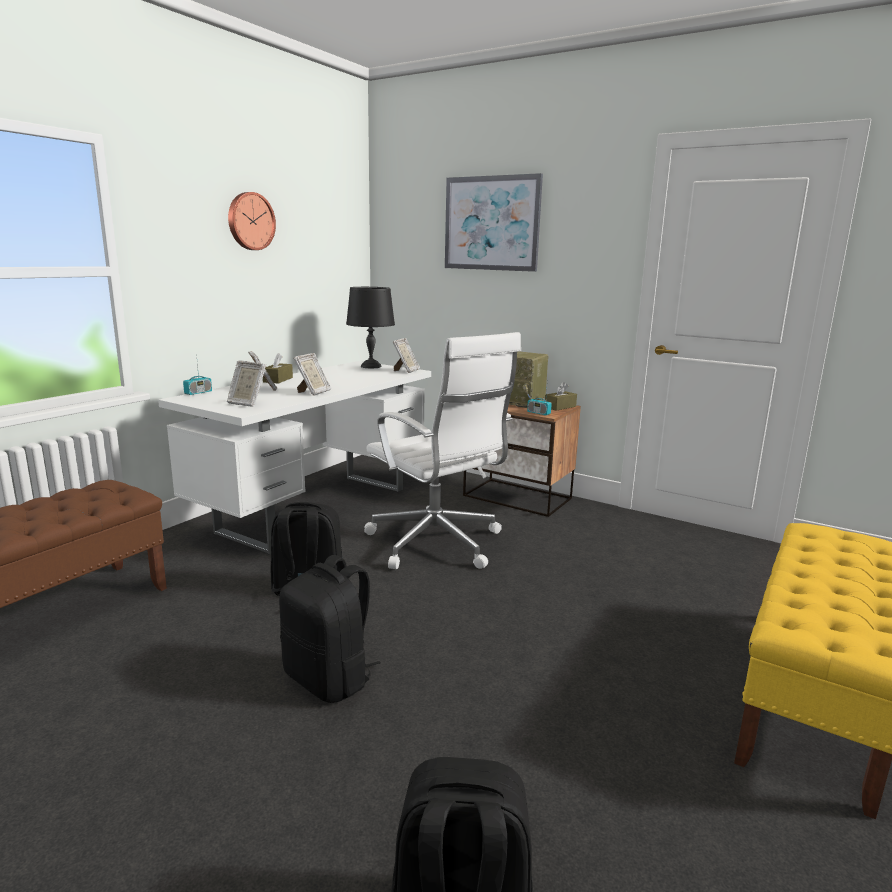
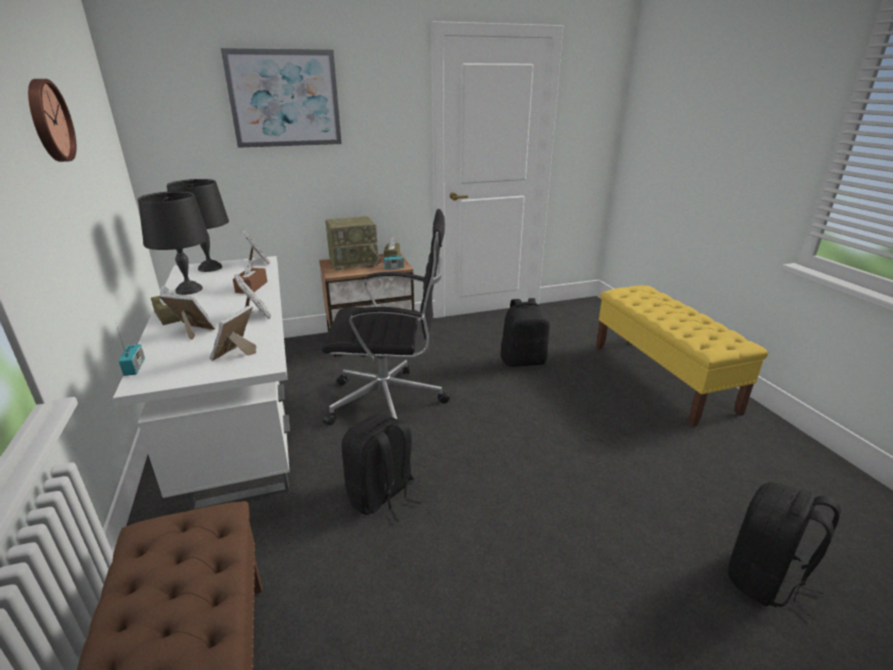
camera: 50 degrees left, 10 degrees up
(246, 403) = (236, 355): picture frame -> picture frame turned 135 degrees clockwise
(325, 372) = (189, 290): none -> black table lamp
(330, 679) = (513, 534): black backpack -> black backpack (523, 360)
(359, 380) = (251, 287): none -> brown tissue box
(437, 544) = (390, 402): white office chair -> black office chair

